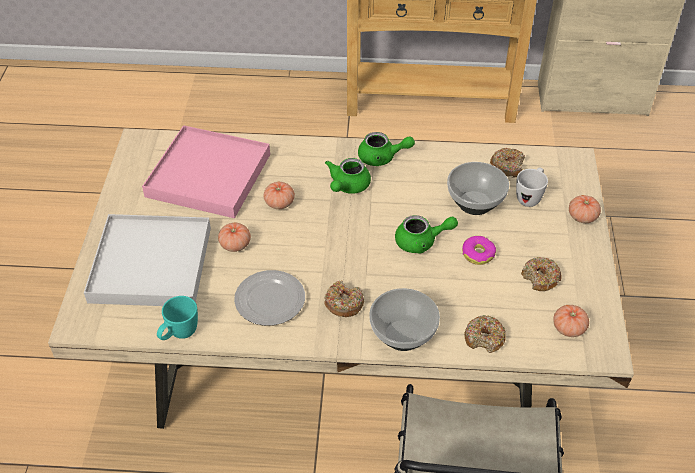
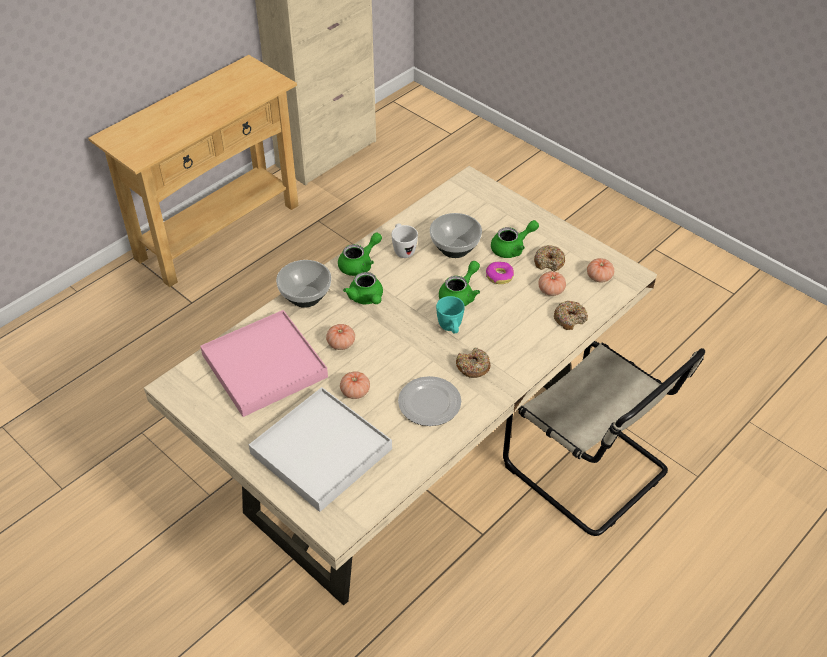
camera: 50 degrees left, 0 degrees up
(179, 335) = (409, 472): turquoise mug -> turquoise mug (451, 329)
(402, 334) = (528, 354): bowl -> bowl (305, 296)
(507, 166) = (440, 212): donut -> none
(525, 241) = (512, 248): none -> green teapot
(530, 197) = (478, 221): white mug -> white mug (403, 250)
(582, 217) = (520, 210): tomato -> tomato (551, 290)

